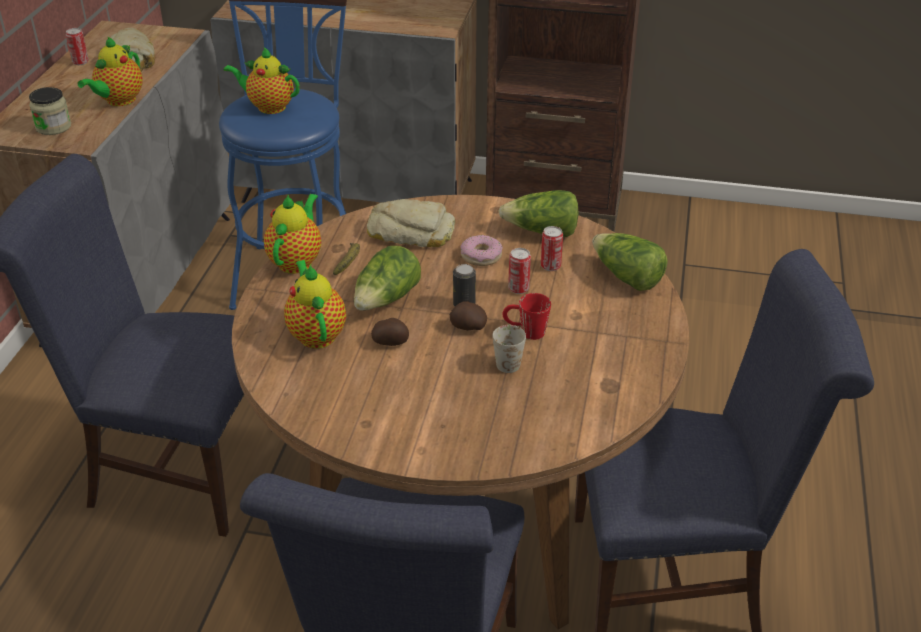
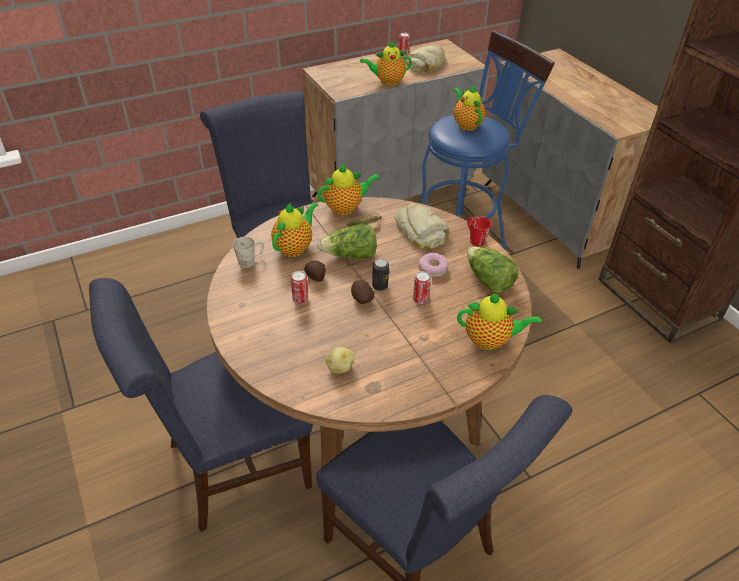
camera: 50 degrees right, 5 degrees up
(53, 127) = (342, 79): jar -> none
(508, 360) = (350, 330): white mug -> white mug (251, 260)
(525, 332) = (383, 323): red mug -> red mug (474, 239)
(550, 266) = (458, 301): can -> can (300, 299)
(556, 395) = (339, 367): none -> potato
(626, 277) = (490, 340): lettuce -> teapot

